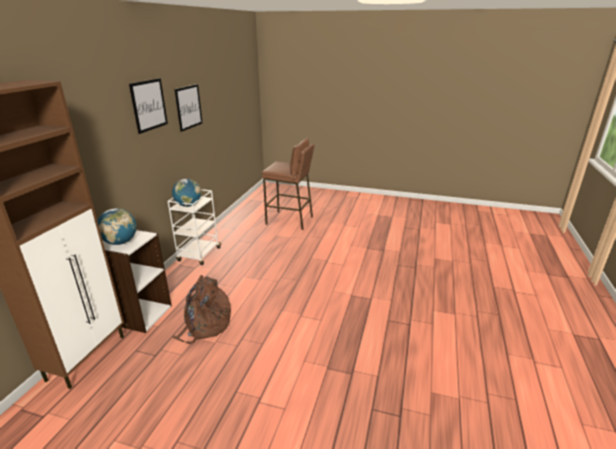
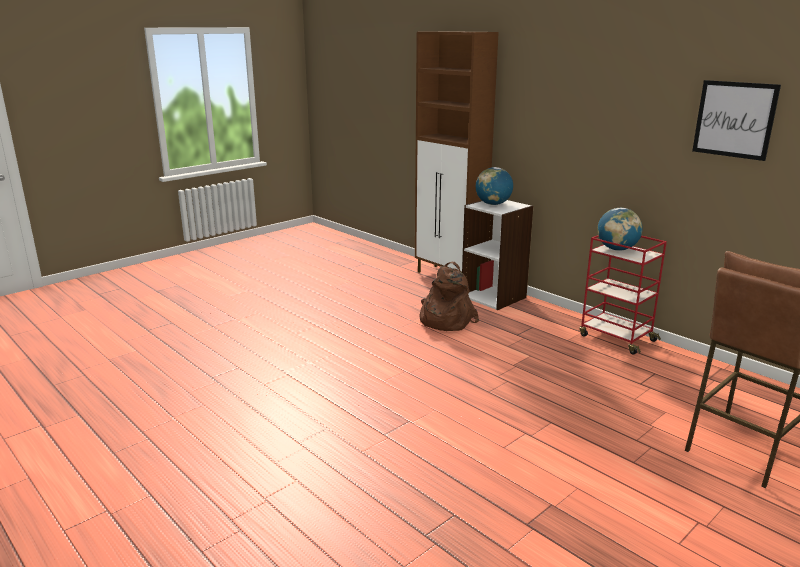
camera: 120 degrees right, 5 degrees down
(149, 105) = (637, 90): picture -> none
(199, 255) = (616, 338): white cart -> red cart

